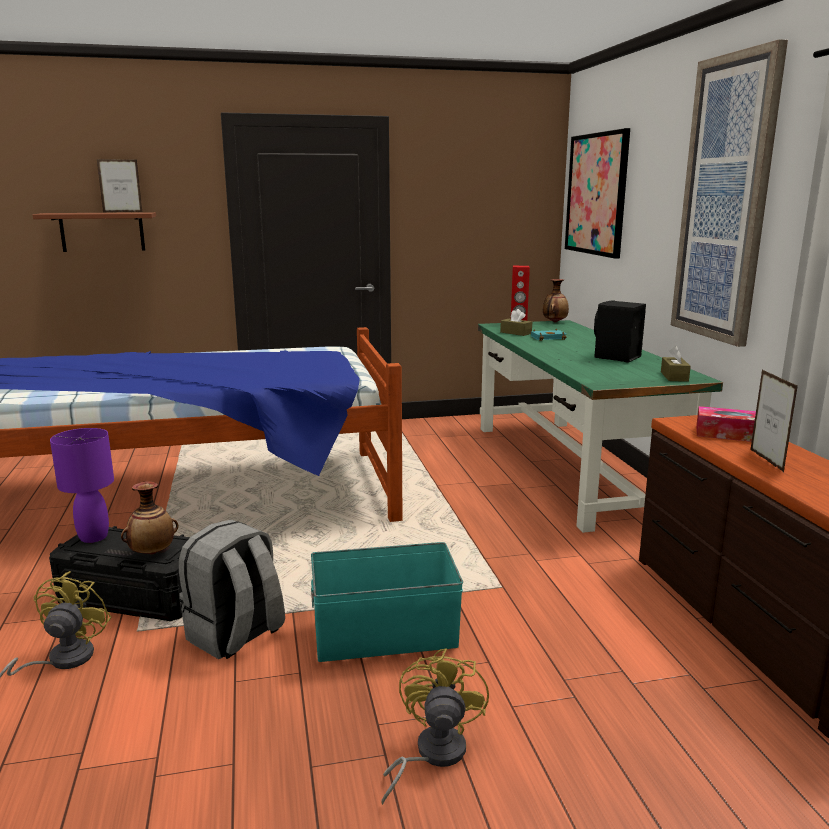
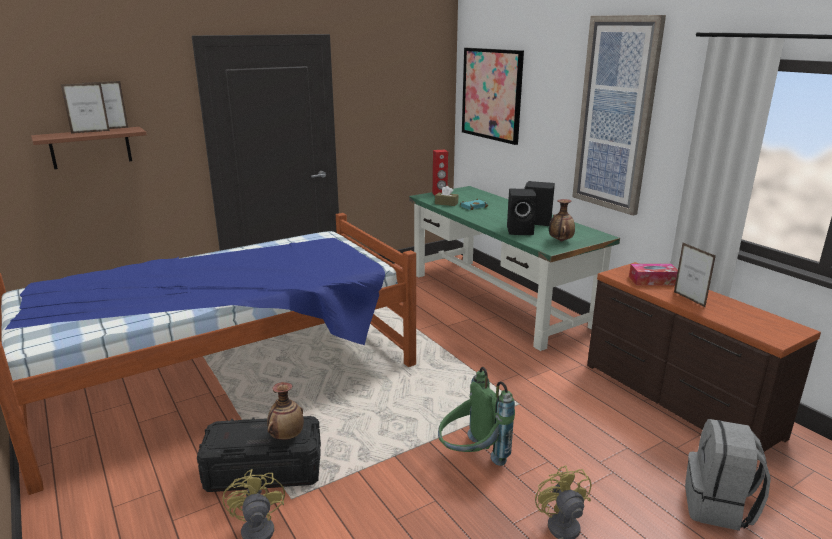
camera: 20 degrees left, 5 degrees up
(93, 537) = (225, 433): purple table lamp -> none
(99, 212) = (90, 132): none -> picture frame
(235, 635) = (368, 484): grey backpack -> grey backpack (718, 507)
(386, 636) = (471, 458): turquoise storage box -> green backpack
(554, 322) = (461, 189): vase -> vase (560, 241)
(582, 363) = (521, 231): none -> black speaker
(674, 376) = (588, 236): brown tissue box -> none

